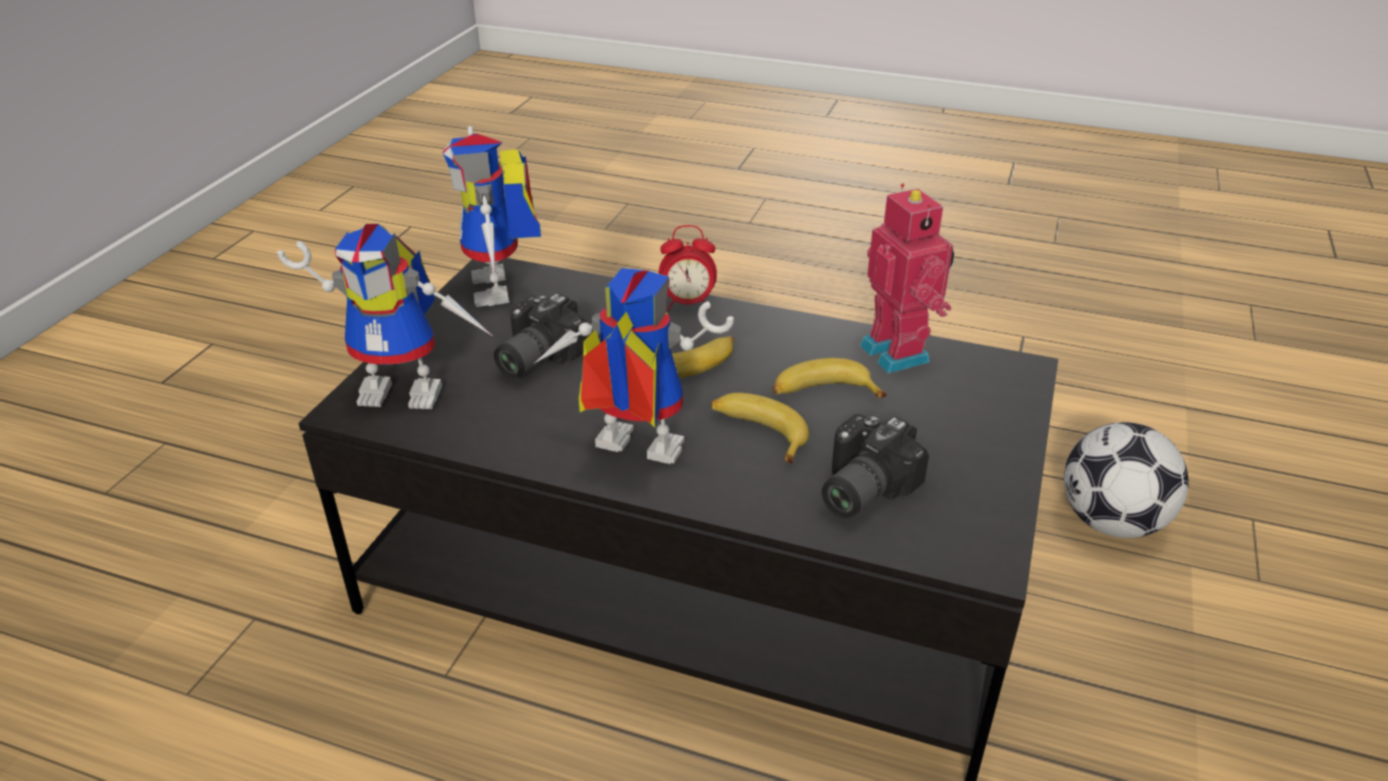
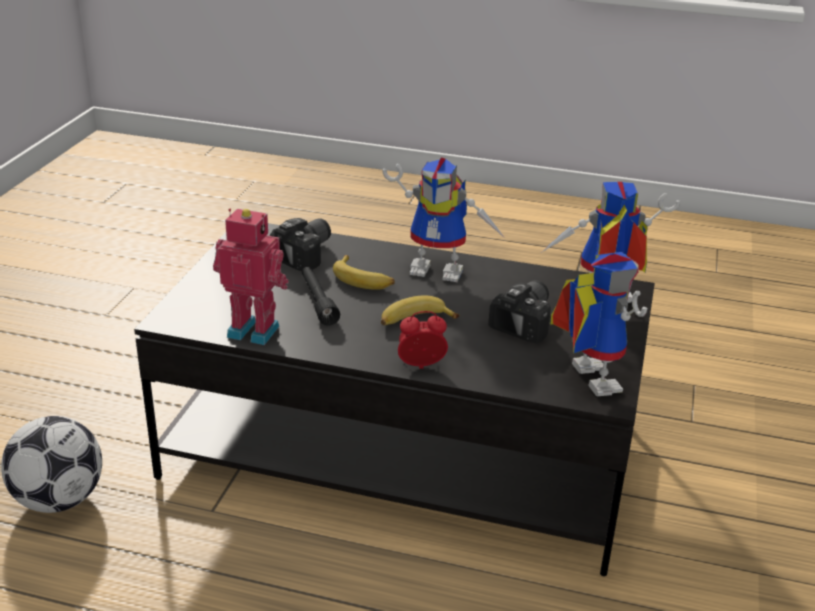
camera: 175 degrees right, 5 degrees down
(823, 393) = (318, 302): banana -> black flashlight
(898, 352) = (255, 329): toy robot -> toy robot turned 135 degrees clockwise

